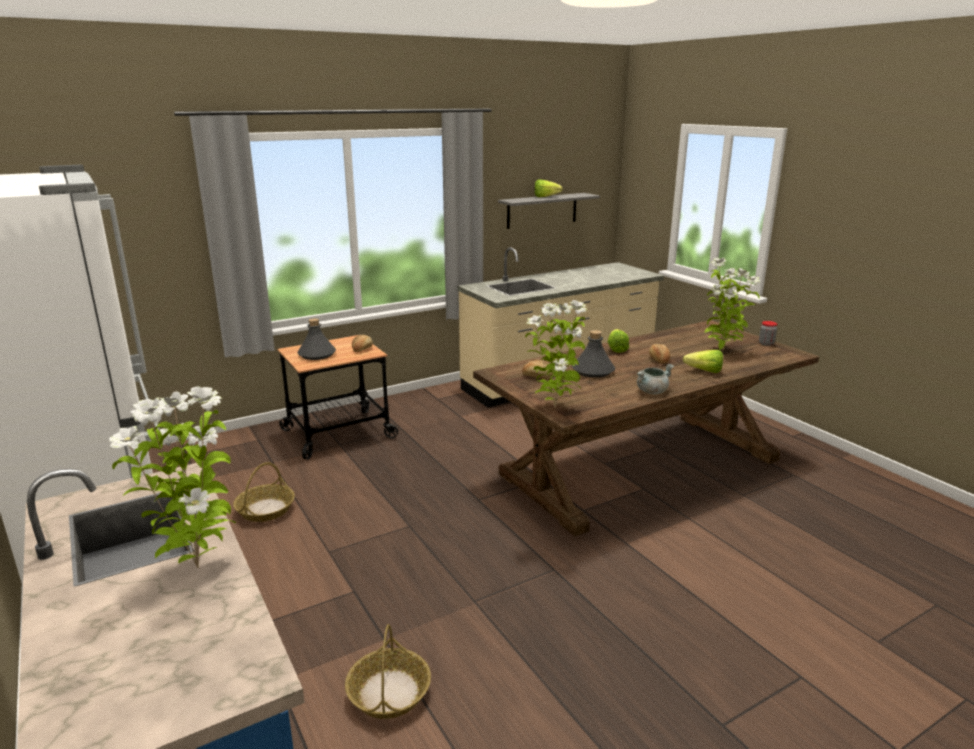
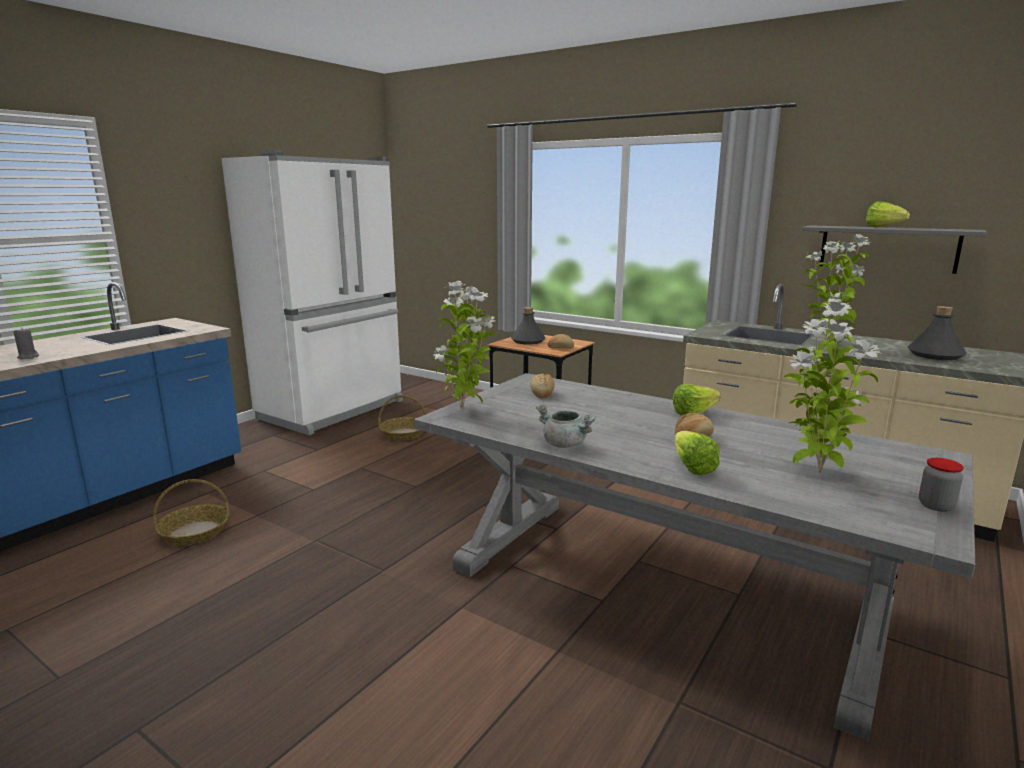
camera: 65 degrees right, 5 degrees down
(198, 565) = (91, 347): potted plant -> potted plant (827, 346)
(200, 621) = (28, 357): none -> grey candle
(593, 371) = (594, 412): grey bottle -> grey bottle (935, 355)
(641, 466) = (662, 589): brown dining table -> grey dining table

